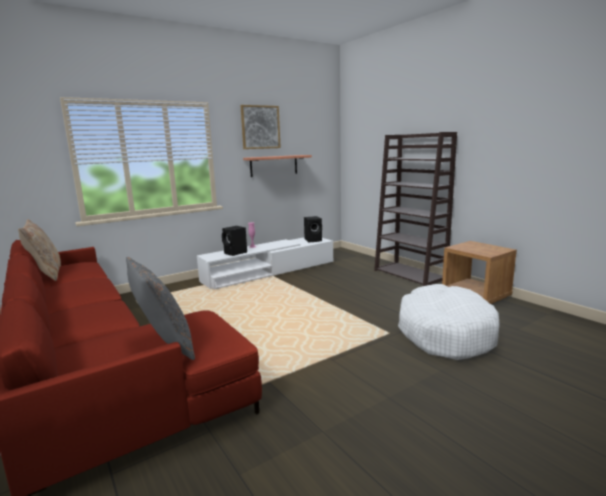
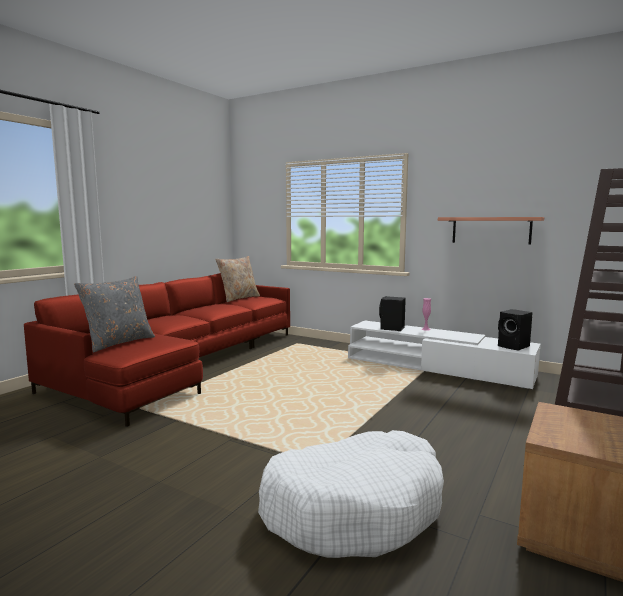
camera: 65 degrees right, 5 degrees down
(260, 127) = (475, 178): picture -> none

